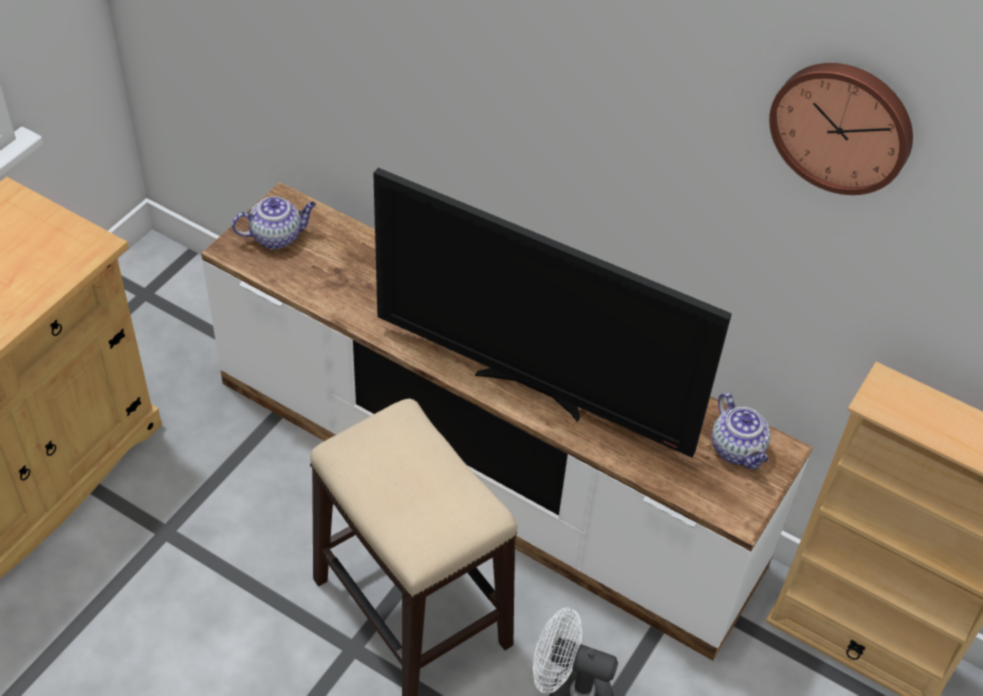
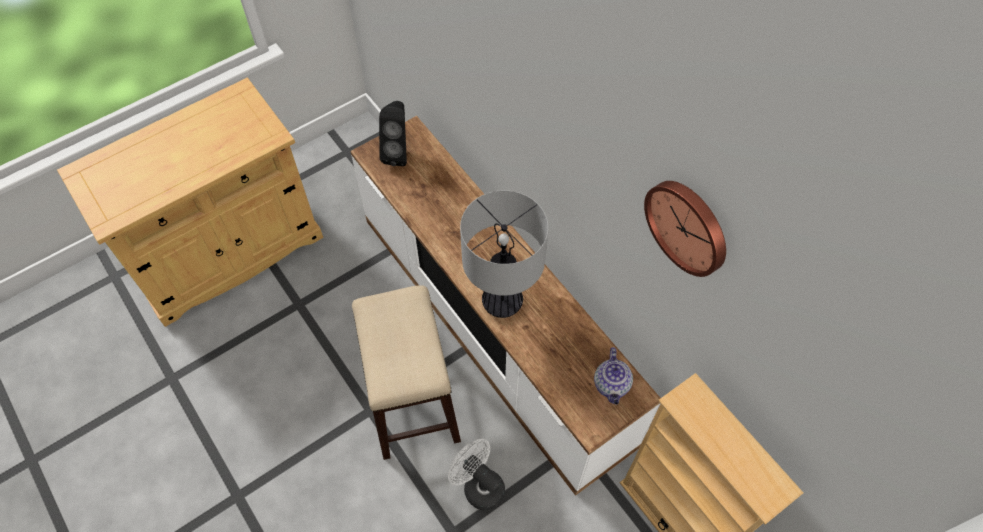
camera: 25 degrees right, 10 degrees up
(277, 236) = (398, 152): teapot -> black speaker
(533, 389) = (503, 302): television -> table lamp

